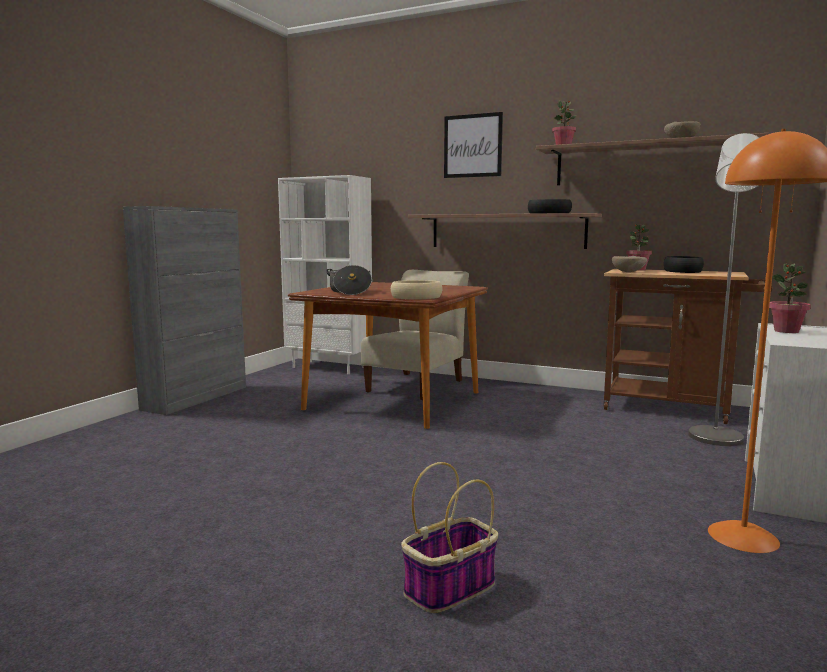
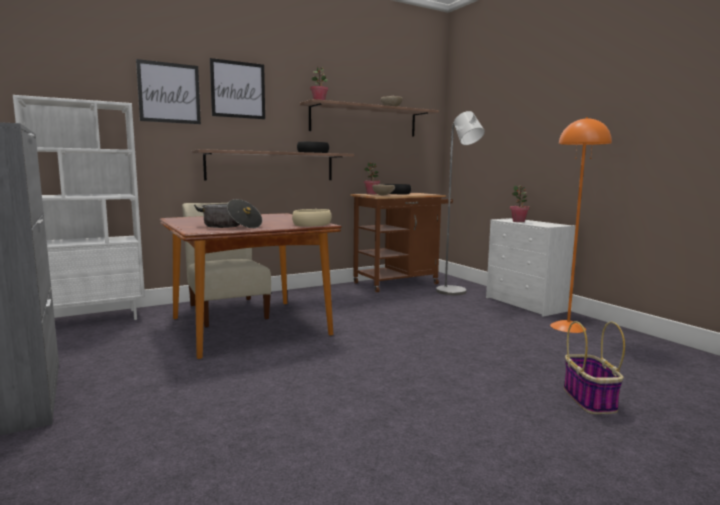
camera: 55 degrees left, 0 degrees up
(407, 159) = (169, 93): none -> picture

